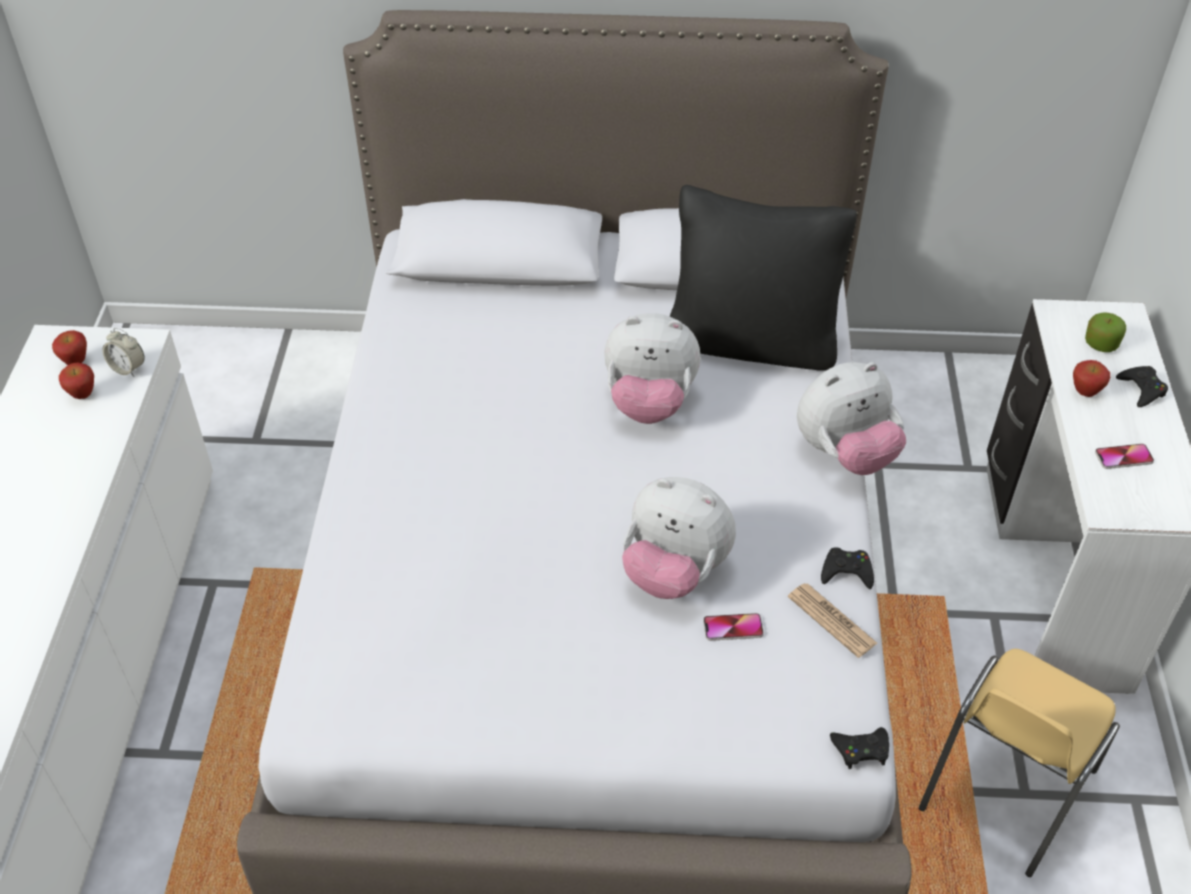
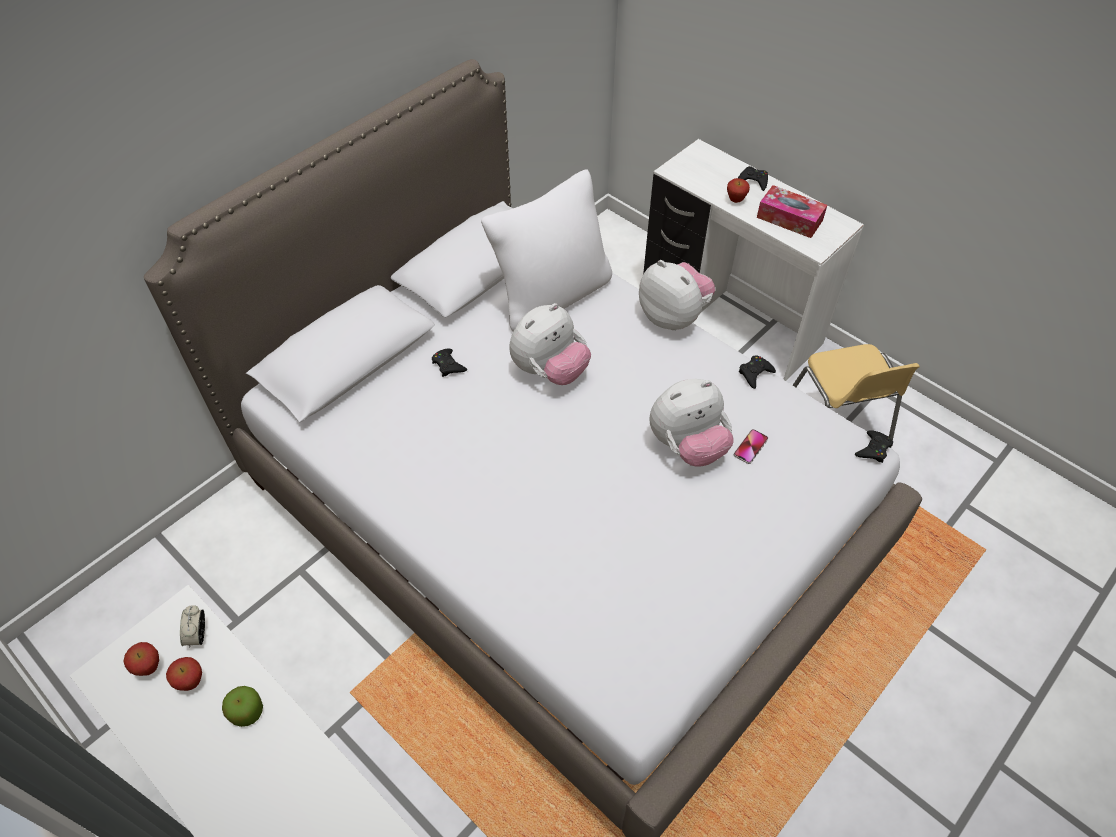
camera: 50 degrees left, 5 degrees up
(128, 368) = (198, 635): alarm clock -> alarm clock turned 105 degrees clockwise
(570, 328) = (448, 365): none -> black game controller
(751, 341) = (551, 296): black pillow -> white pillow
(831, 620) = (781, 402): newspaper -> none
(845, 453) = (673, 316): plush toy -> plush toy turned 60 degrees counterclockwise
(1100, 344) = (709, 172): apple -> apple (247, 712)
(1123, 457) = (789, 219): phone -> tissue box

